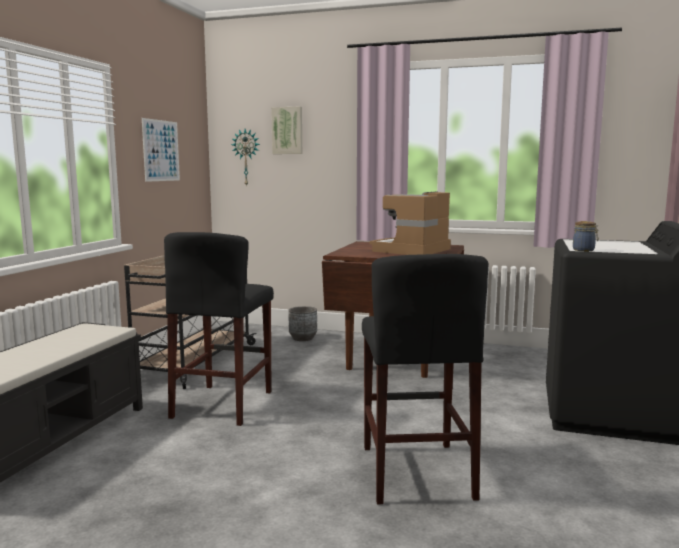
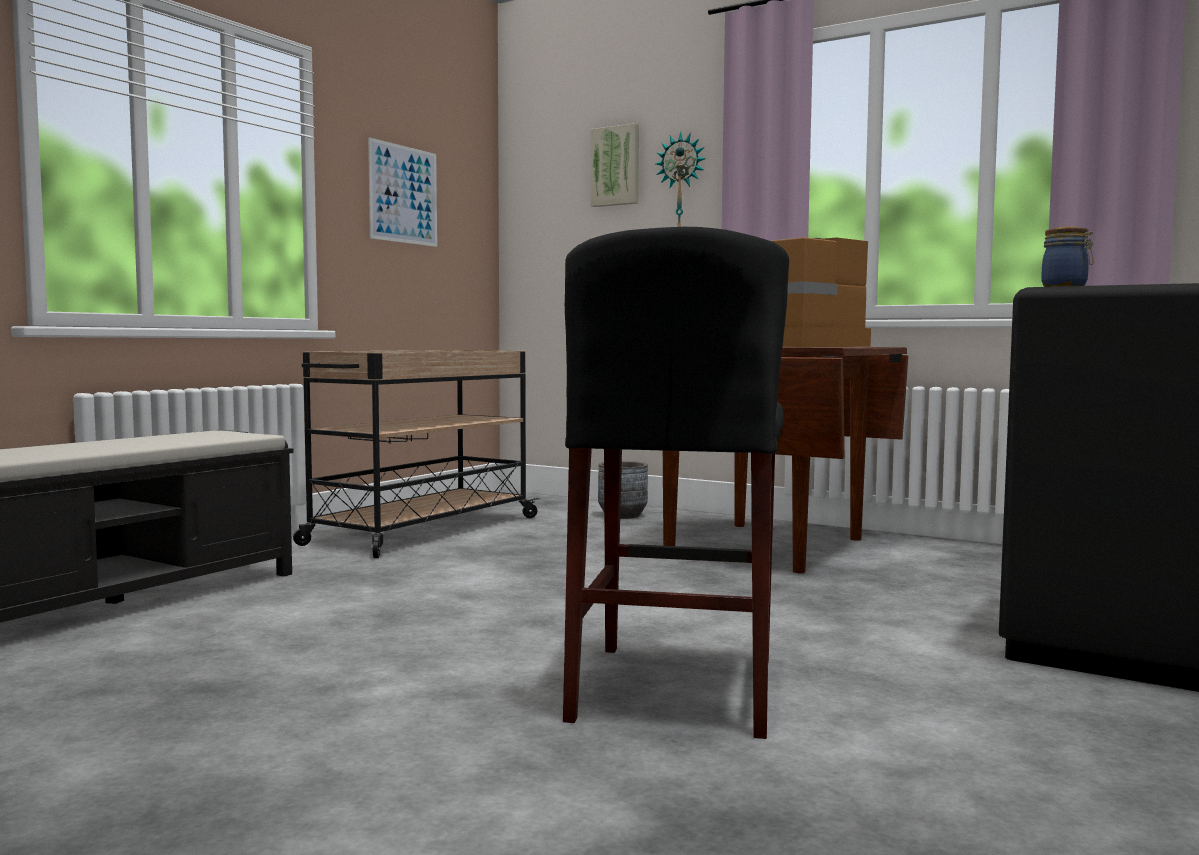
camera: 15 degrees right, 5 degrees down
(223, 404) = (420, 579): black stool -> none
(246, 157) = (553, 215): wall clock -> wall clock (681, 185)

